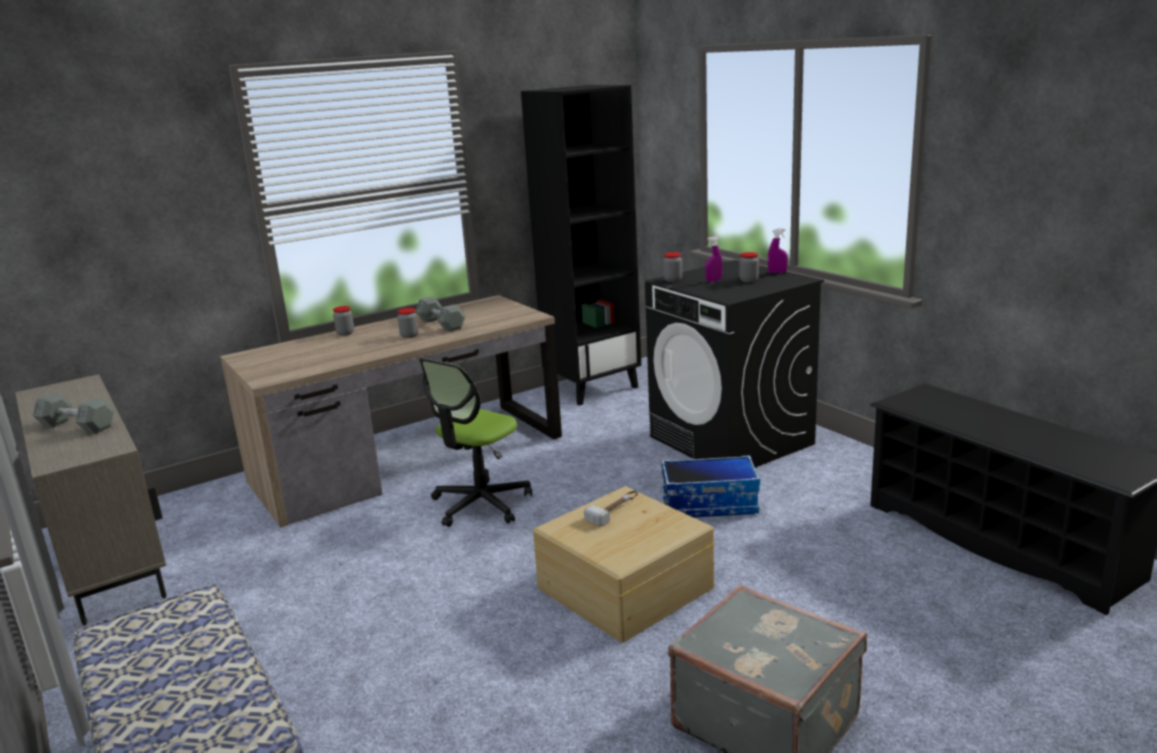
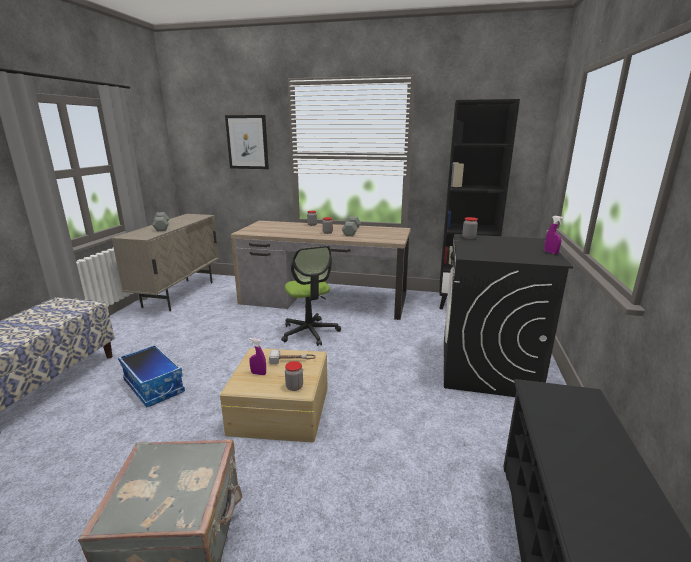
camera: 45 degrees right, 0 degrees up
(151, 200) = (247, 142): none -> picture
(481, 504) = (309, 332): office chair -> office chair turned 105 degrees counterclockwise
(710, 504) = (403, 396): storage box -> storage box (154, 386)
(714, 281) = (491, 245): purple spray bottle -> purple spray bottle (258, 373)
(749, 280) = (514, 251): jar -> jar (294, 387)

